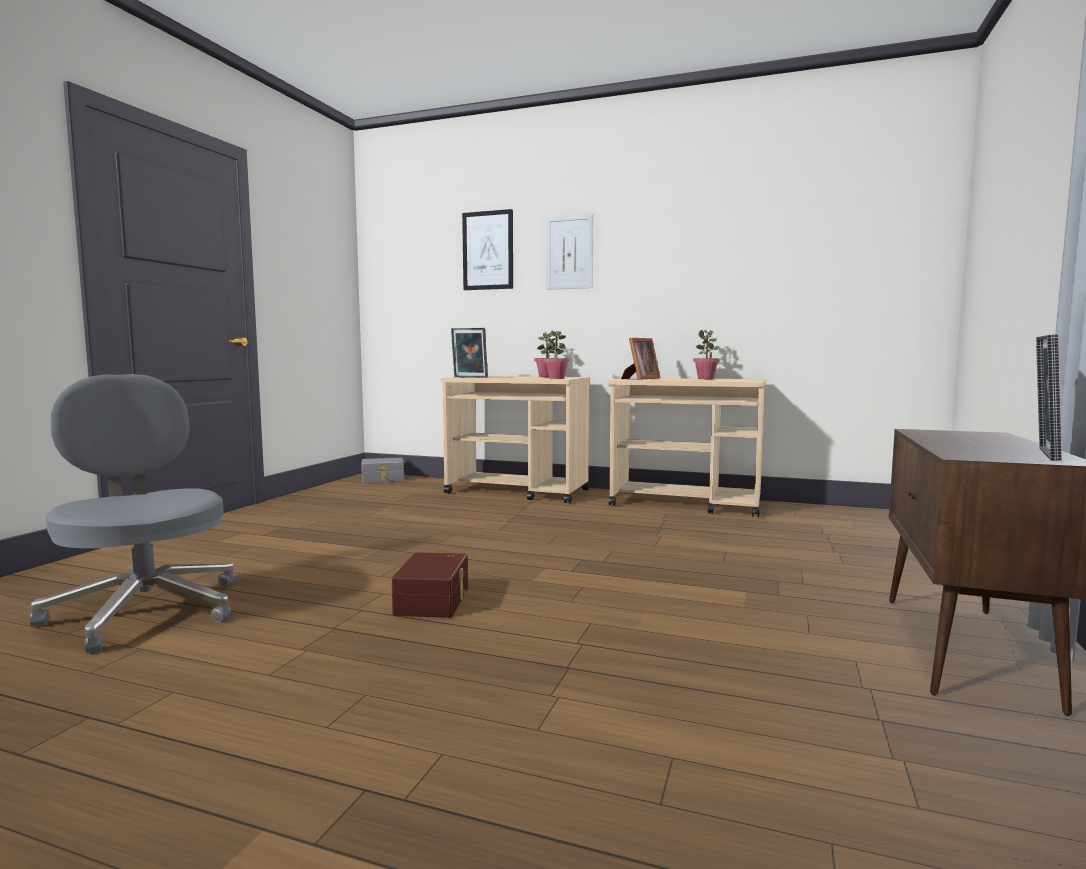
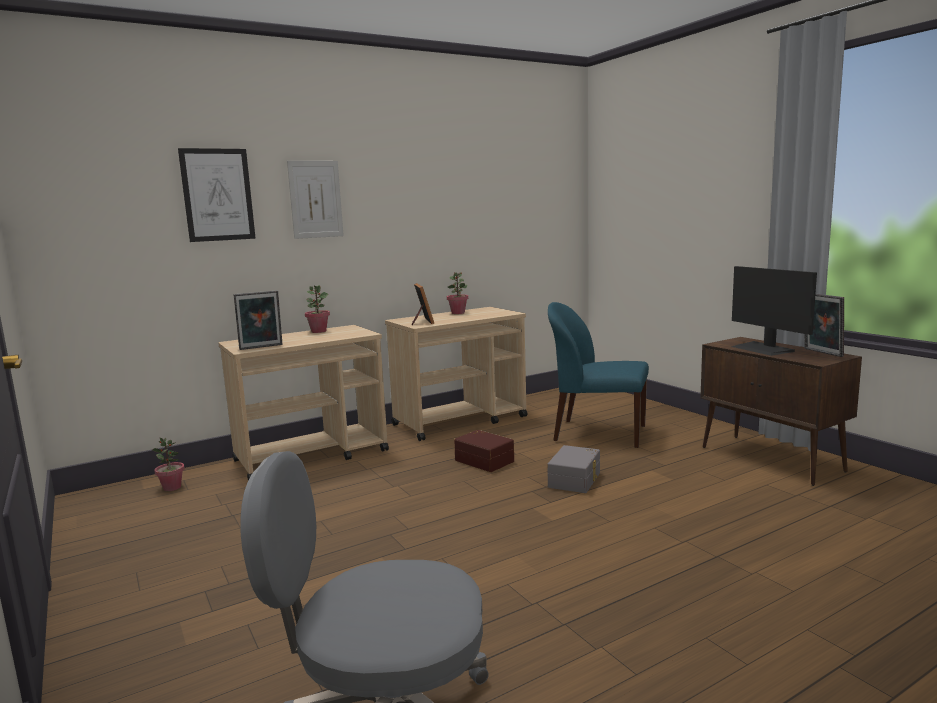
camera: 50 degrees left, 5 degrees up
(383, 479) = (116, 495): grey storage box -> grey storage box (576, 480)
(434, 601) = (552, 567): brown storage box -> brown storage box (485, 460)
(556, 378) = (358, 334): potted plant -> potted plant (172, 488)
(791, 549) = (597, 433): none -> blue chair
(960, 440) = (763, 349): none -> monitor

